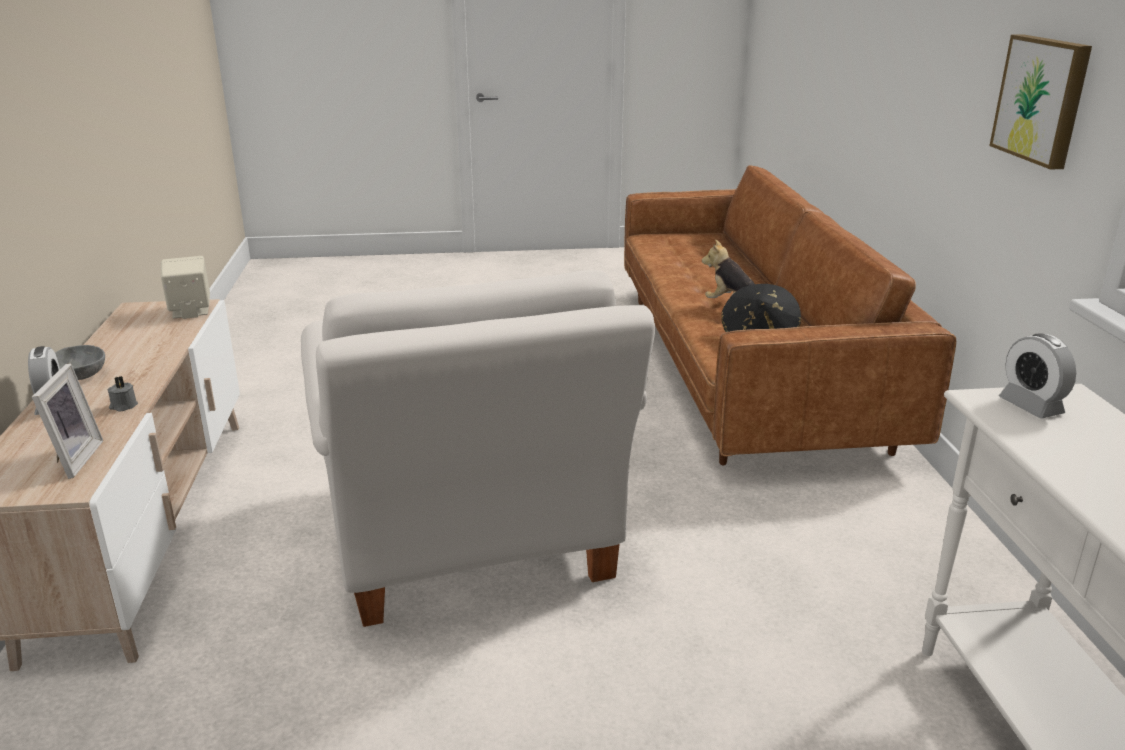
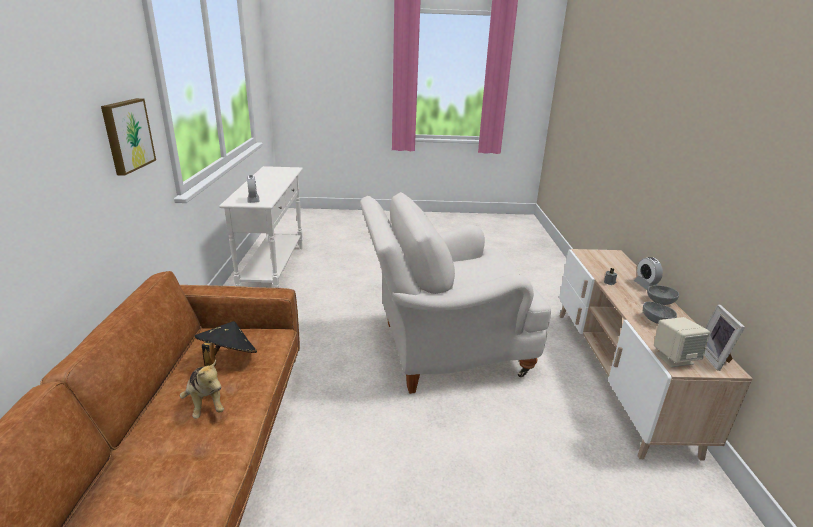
camera: 175 degrees left, 0 degrees up
(72, 460) = (597, 261): picture frame -> picture frame (715, 358)
(139, 349) = (656, 320): none -> grey bowl
(469, 543) = (443, 349): white armchair -> white armchair turned 90 degrees counterclockwise

